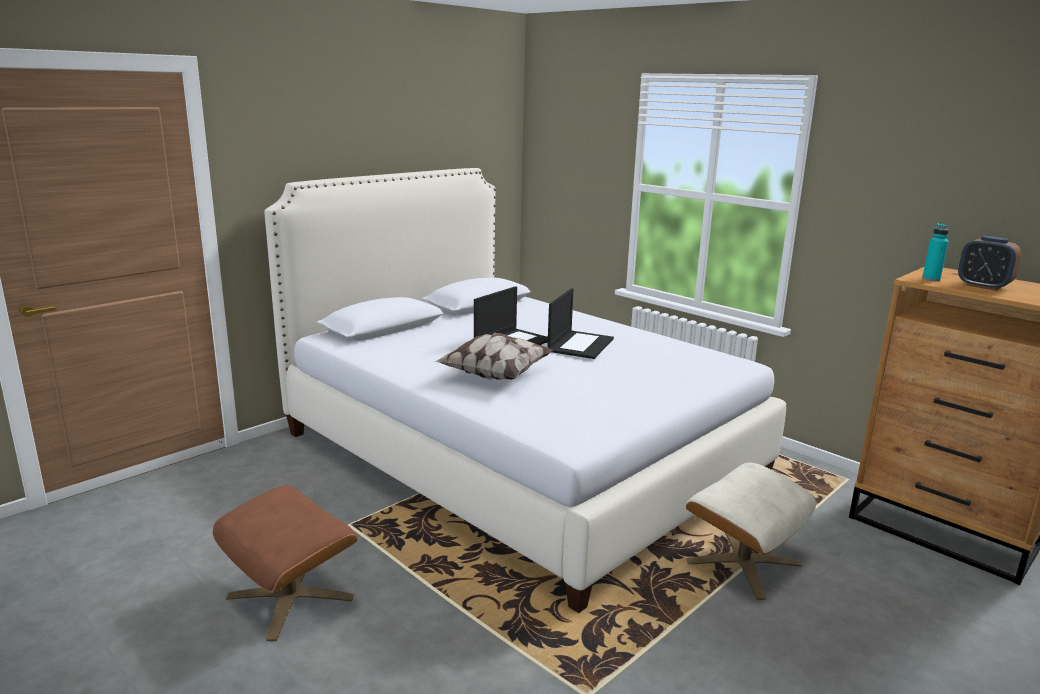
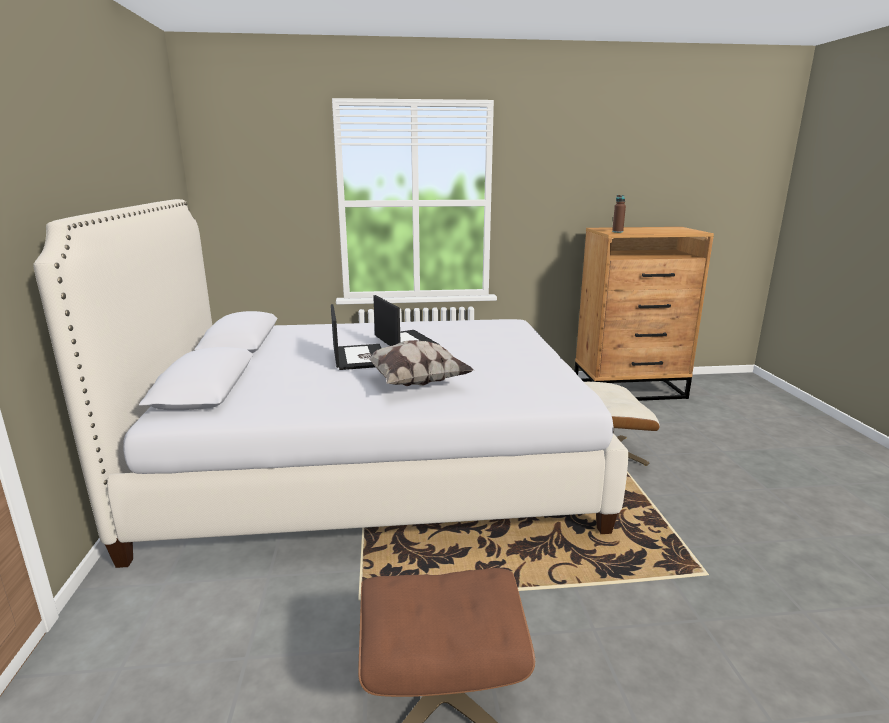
camera: 50 degrees left, 0 degrees up
(931, 279) = (617, 232): turquoise bottle -> brown bottle
(983, 286) = (643, 231): alarm clock -> none

